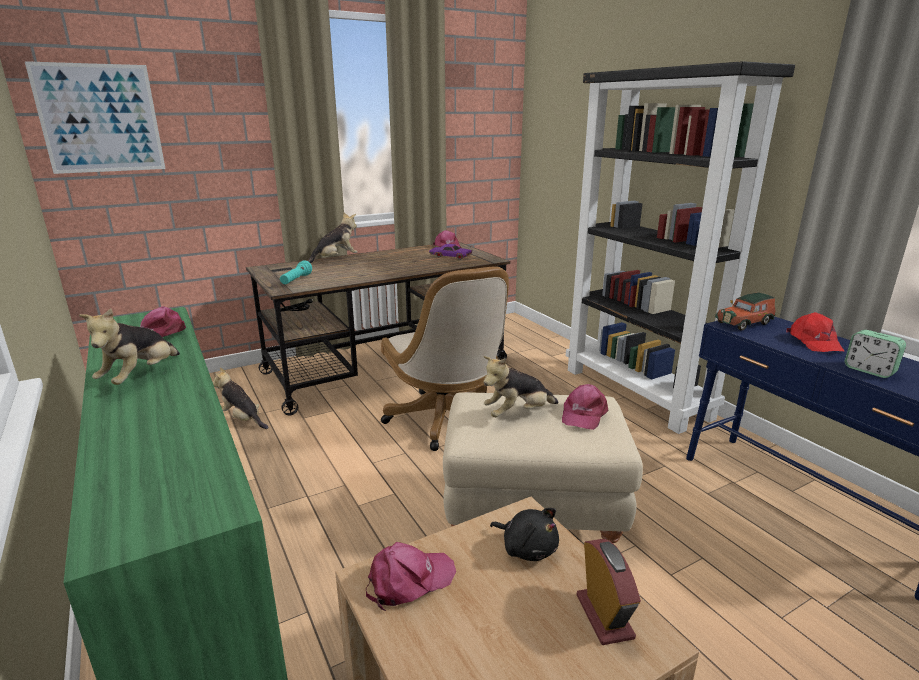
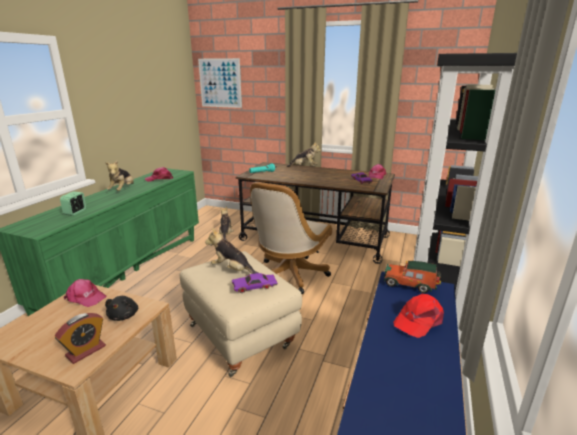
camera: 50 degrees right, 0 degrees up
(140, 377) = (122, 190): plush toy -> plush toy turned 60 degrees counterclockwise
(583, 414) = (254, 287): pink cap -> purple toy car
(869, 370) = (387, 355): alarm clock -> alarm clock (75, 212)

